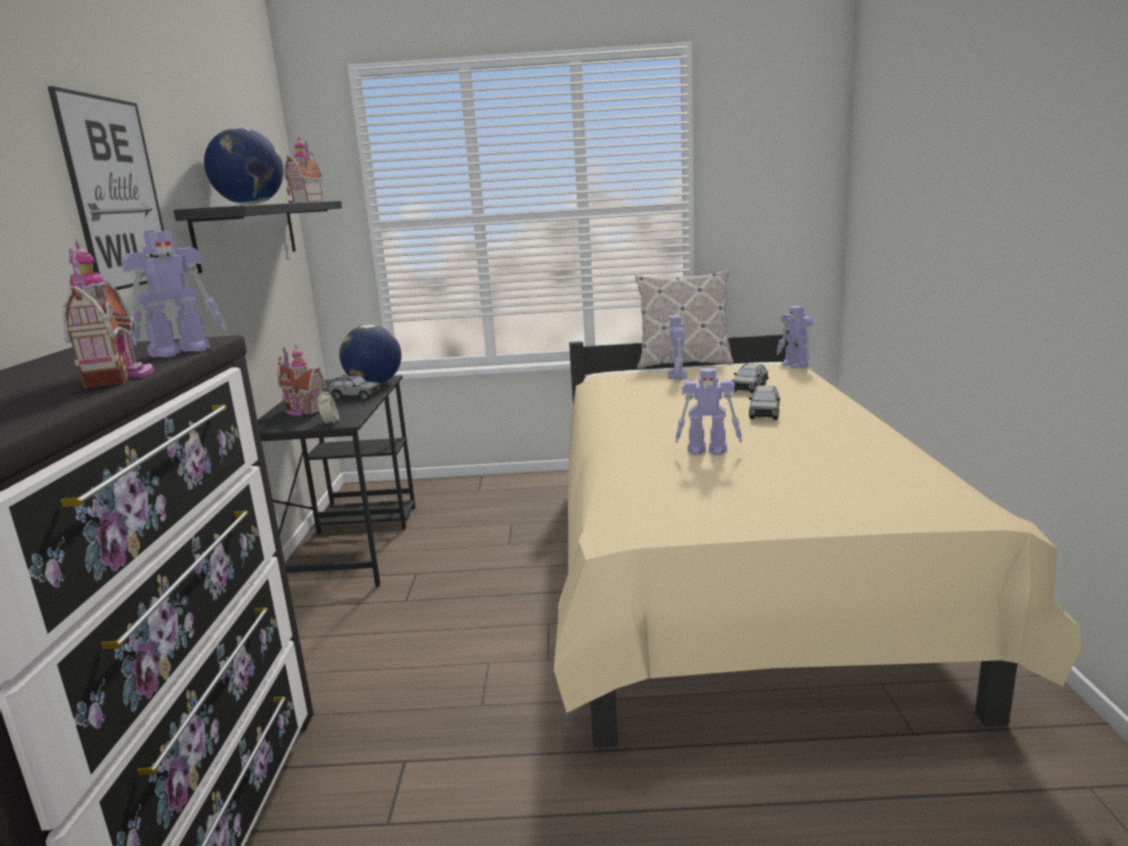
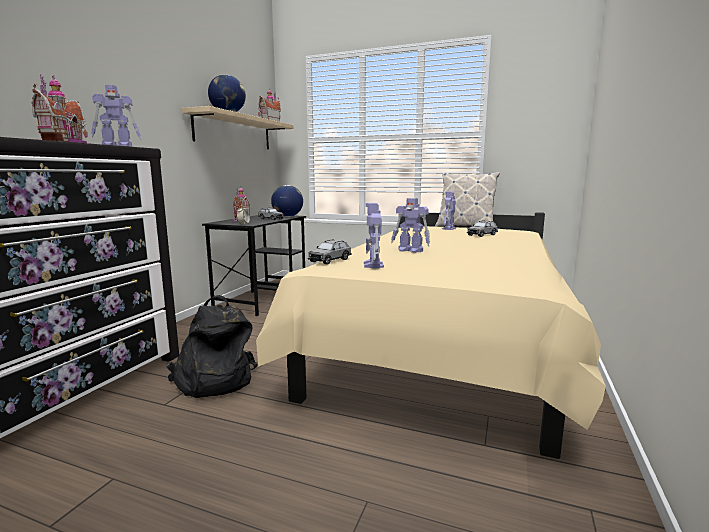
camera: 20 degrees right, 5 degrees down
(116, 193) = (144, 91): picture -> none
(248, 233) = (234, 132): black shelf -> beige shelf
(430, 747) = (213, 380): none -> black backpack
(764, 413) = (471, 243): grey toy car -> grey toy car (330, 260)
(795, 365) = (529, 231): toy robot -> toy robot (373, 265)

